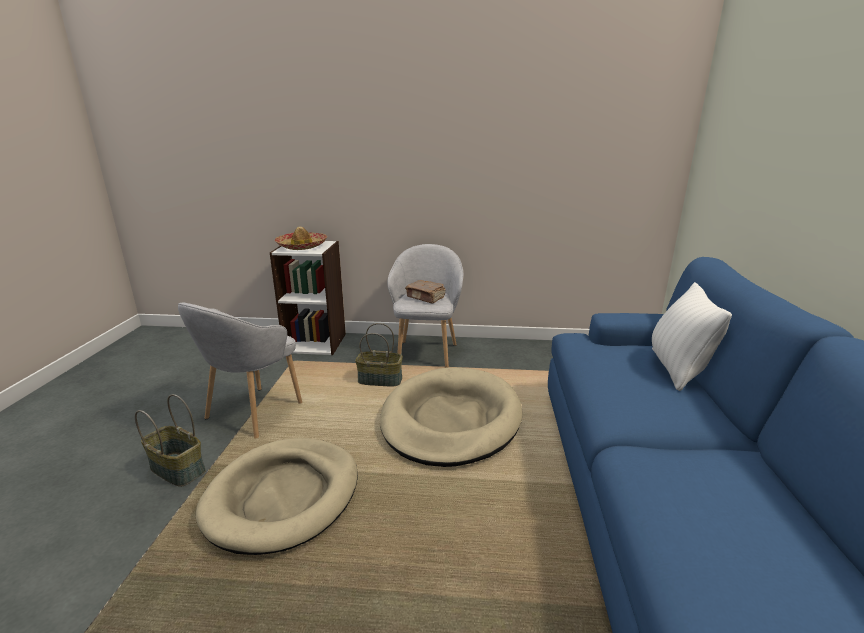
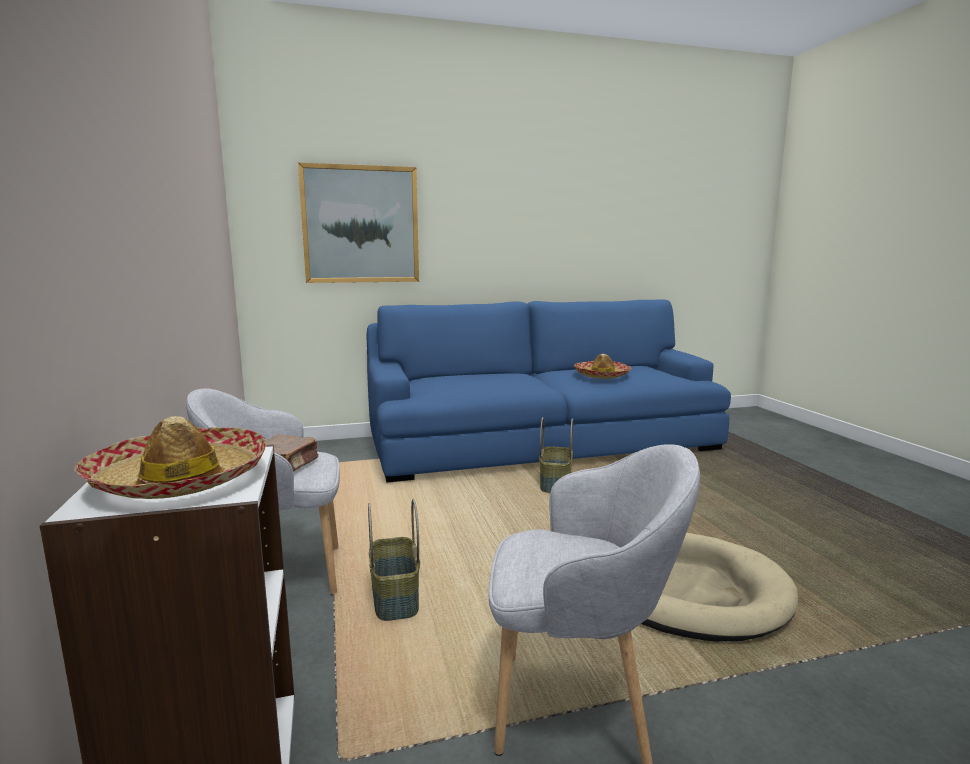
camera: 110 degrees left, 10 degrees down
(179, 469) = (771, 715): basket -> basket (554, 484)
(451, 420) = (471, 526): beige dog bed -> none
(677, 370) = (461, 376): white pillow -> none
(709, 501) = (602, 375): none -> hat
(758, 154) = (361, 225): none -> picture

